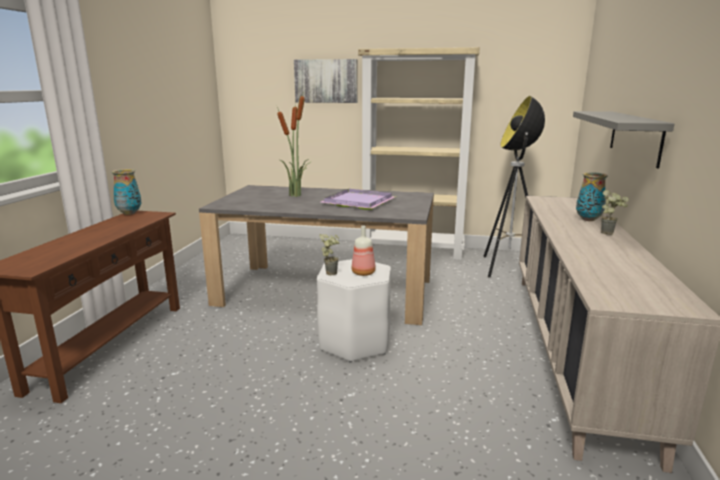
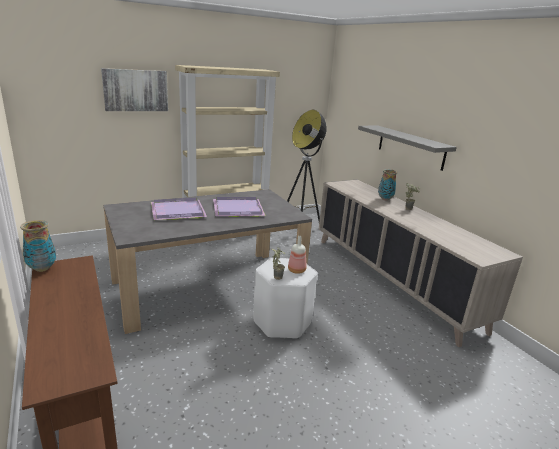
camera: 40 degrees left, 5 degrees up
(296, 195) = (176, 211): potted plant -> purple tray

